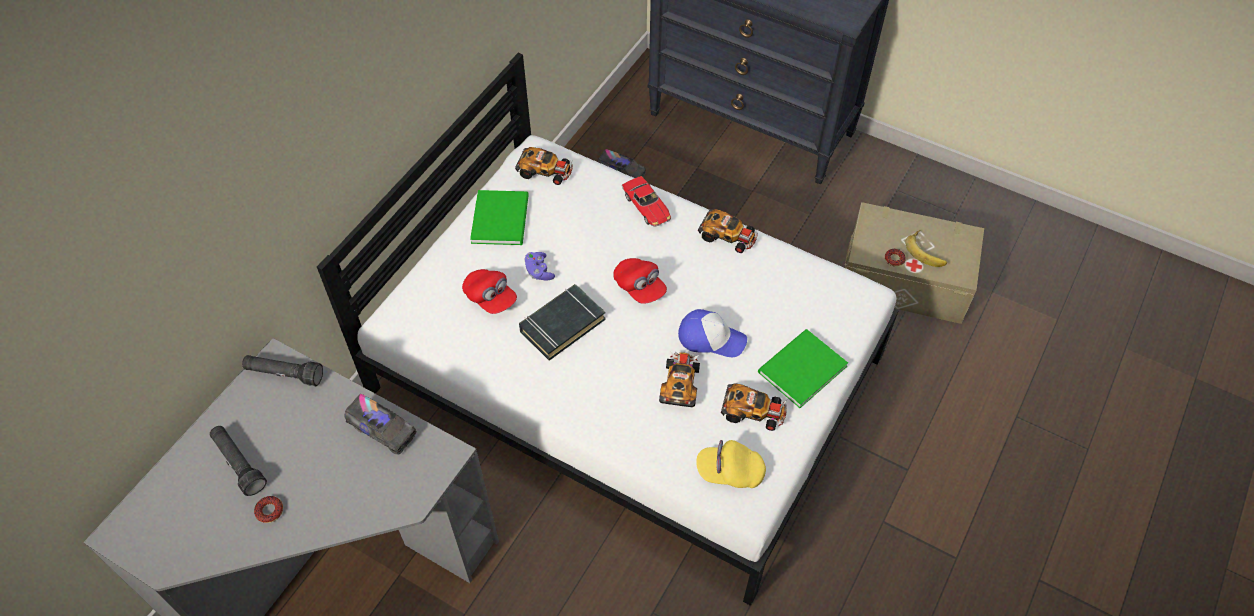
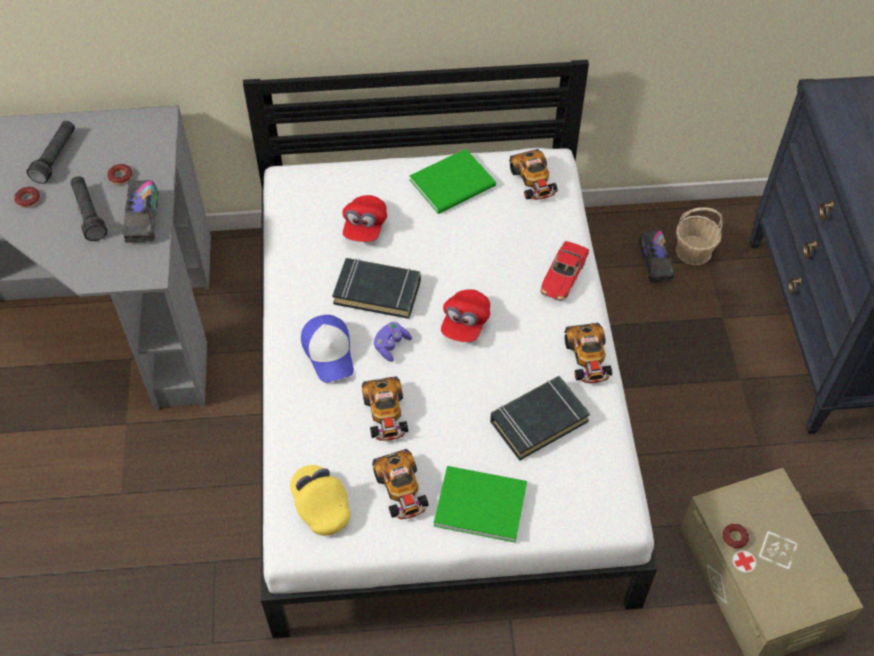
camera: 55 degrees right, 0 degrees up
(284, 374) = (150, 133): black flashlight -> black flashlight (89, 214)
(314, 422) = (121, 176): none -> donut
(539, 271) = (421, 242): purple game controller -> purple game controller (391, 345)
(630, 147) = (694, 251): none -> basket
(680, 384) = (385, 414): toy car -> toy car turned 105 degrees clockwise
(711, 338) = (456, 410): cap -> cap (329, 352)
(757, 294) = (538, 421): none -> black book
(926, 251) = (774, 564): banana -> none

